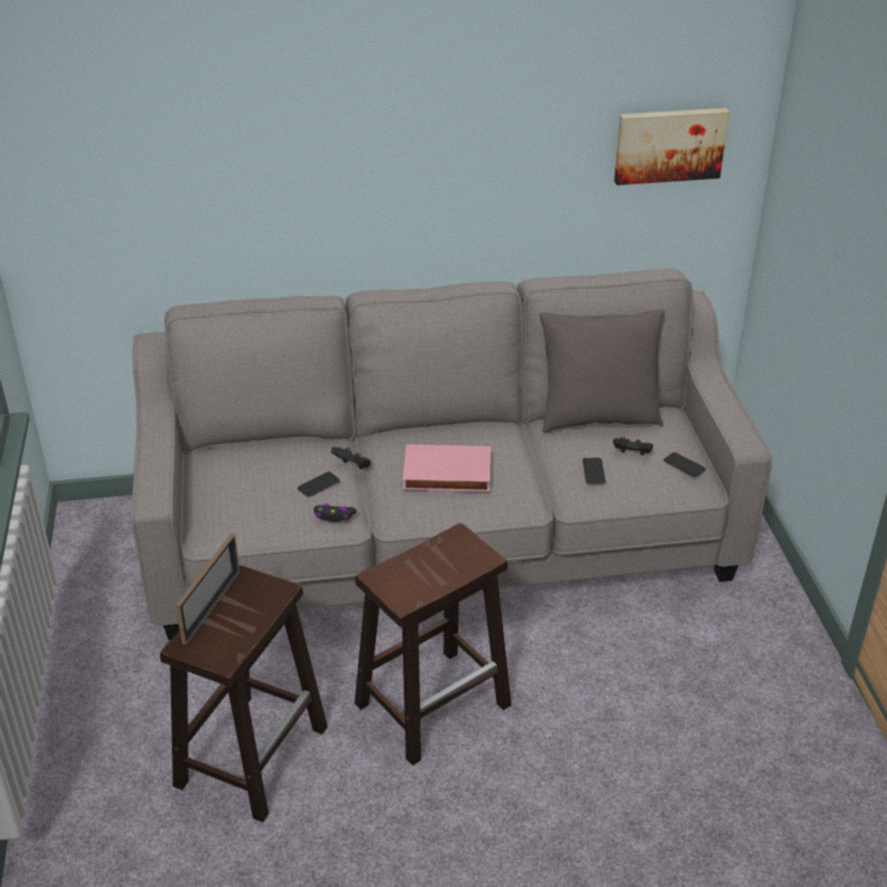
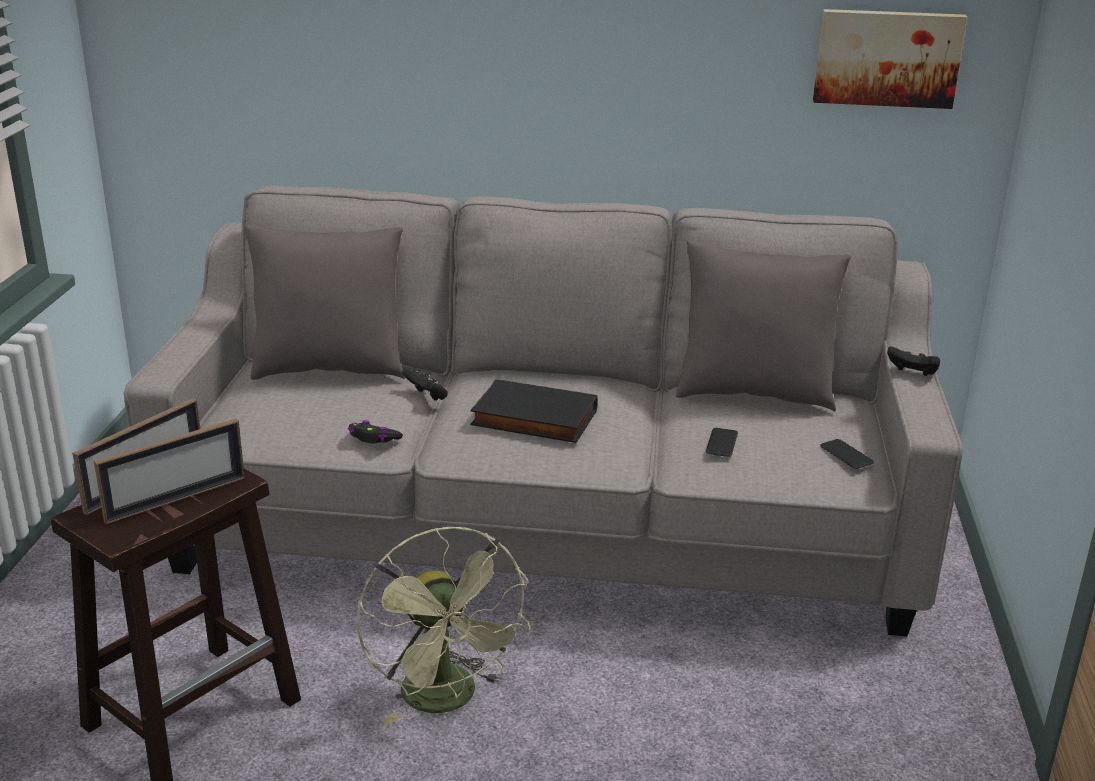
camera: 15 degrees right, 10 degrees down
(244, 616) = (176, 499): none -> picture frame
(262, 453) = (329, 369): none -> grey pillow
(318, 485) = (374, 406): phone -> none
(434, 703) = (447, 700): brown stool -> green fan
(446, 474) = (532, 419): pink book -> black book
(632, 454) = (781, 434): black game controller -> black game controller (912, 373)

